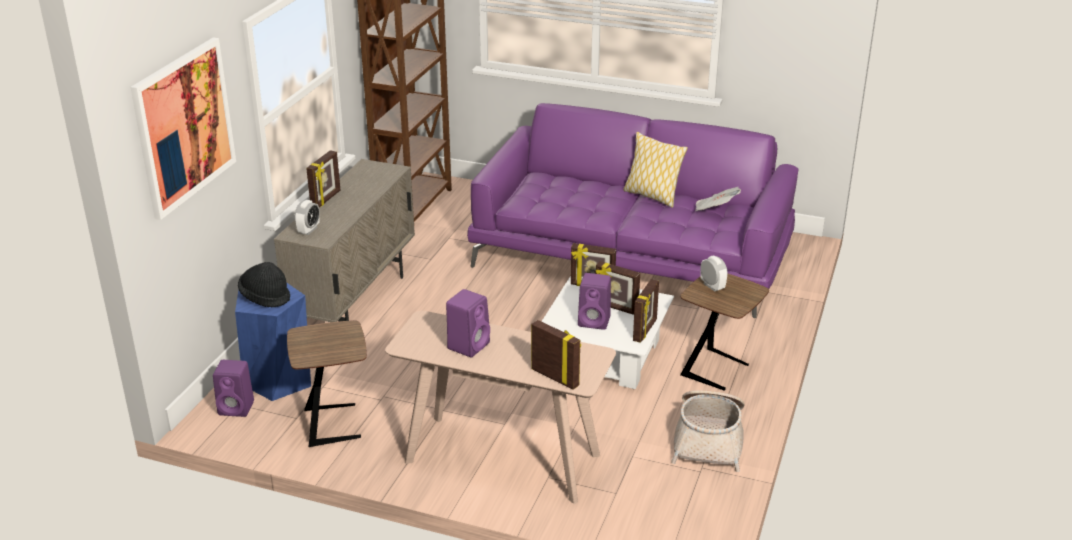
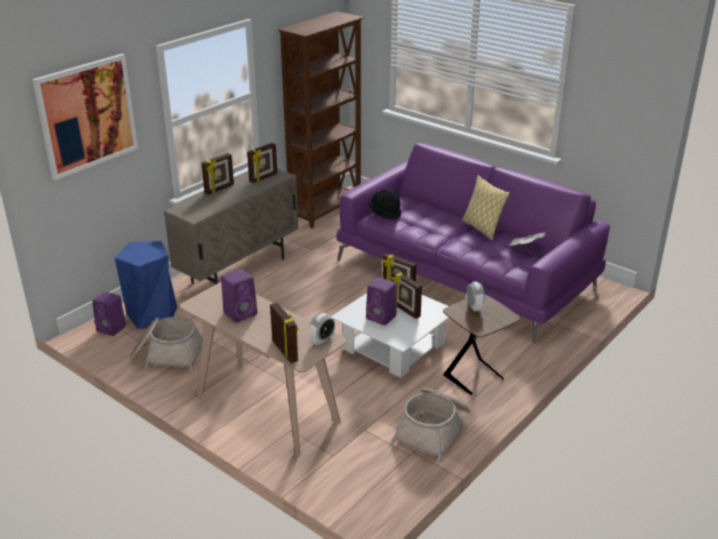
camera: 20 degrees right, 0 degrees up
(265, 297) = (141, 251): black hat -> black hat (385, 212)
(309, 230) = (191, 209): alarm clock -> alarm clock (322, 341)
(334, 424) = (167, 354): brown side table -> basket
(645, 330) = (416, 332): picture frame -> picture frame (263, 178)

